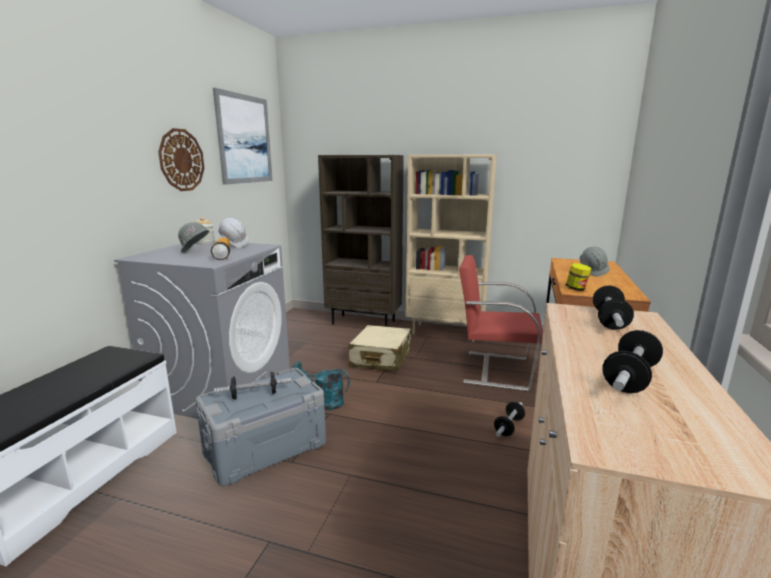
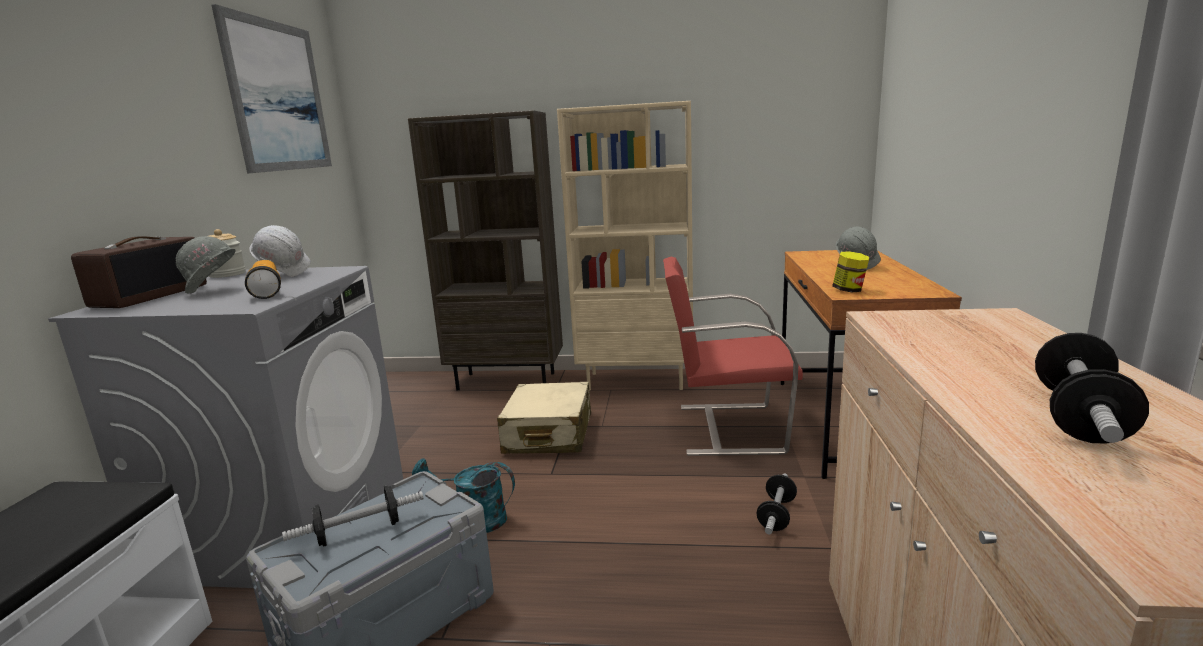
camera: 10 degrees left, 0 degrees up
(164, 252) = (150, 295): none -> radio
(181, 160) = (166, 131): wall clock -> none
(609, 320) = (962, 327): dumbbell -> none

